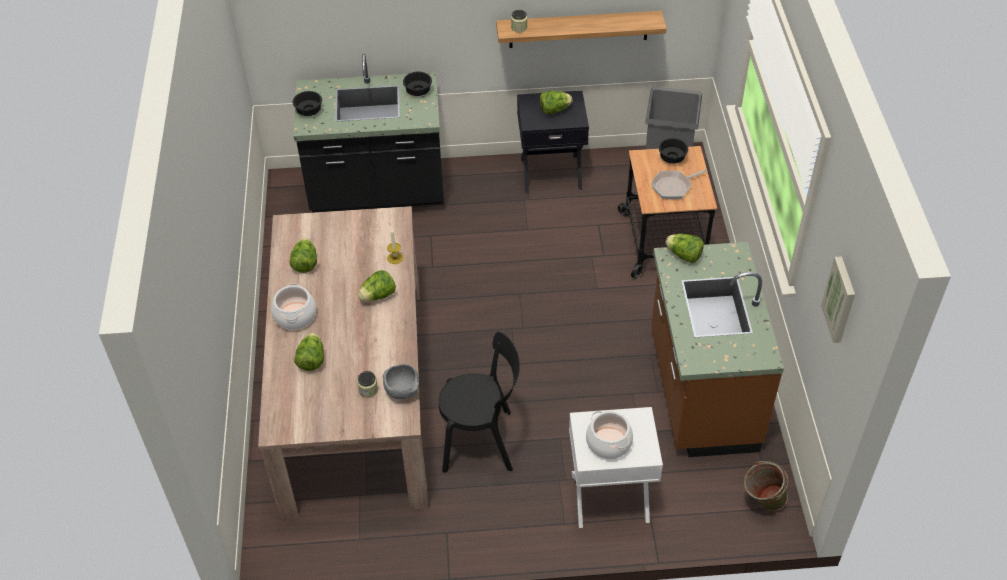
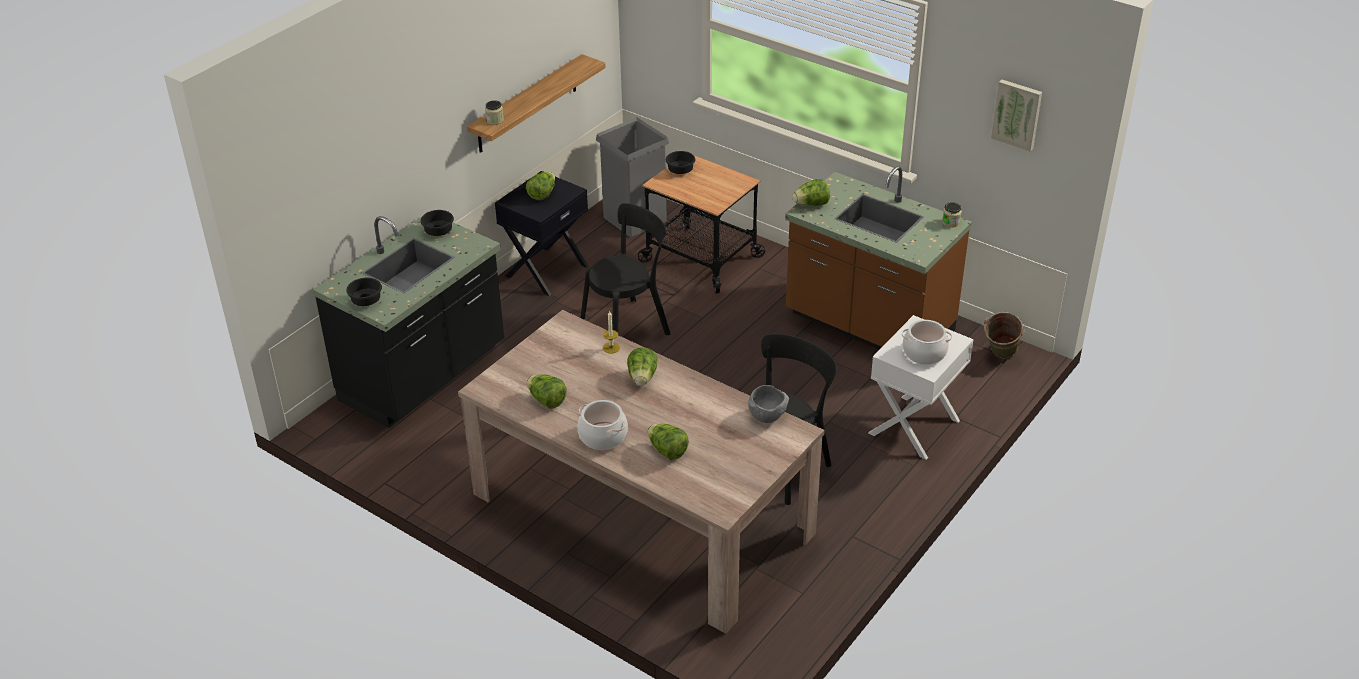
camera: 50 degrees left, 10 degrees down
(368, 390) = (742, 435): jar -> jar (951, 222)
(541, 255) = (628, 326): none -> black chair
(674, 187) = (711, 186): frying pan -> none

